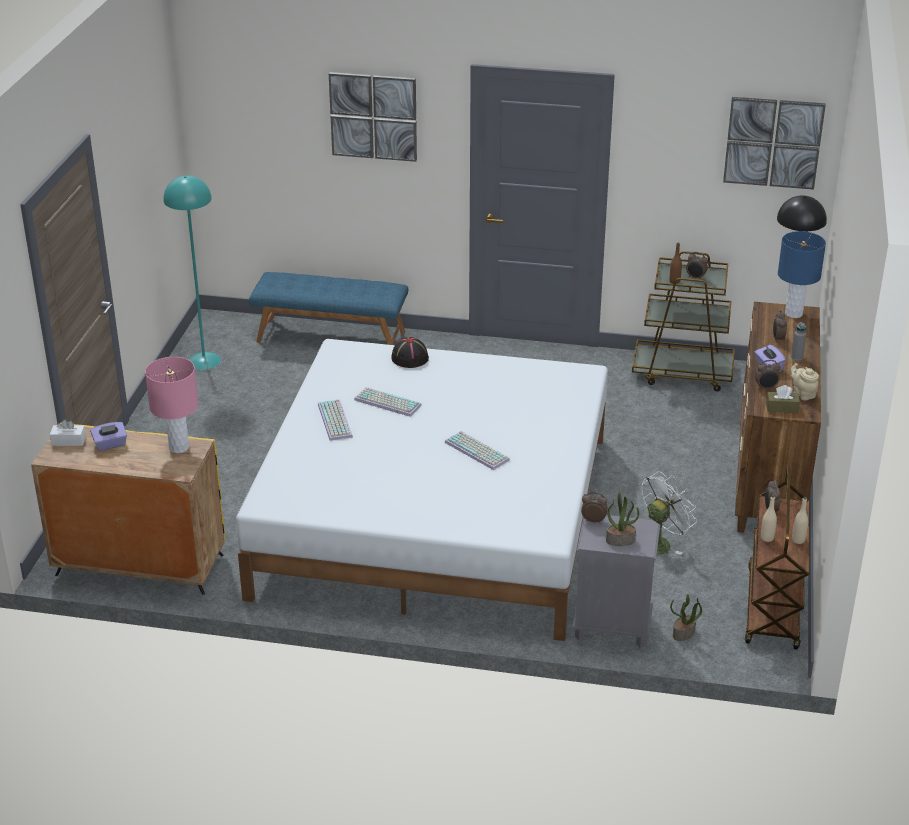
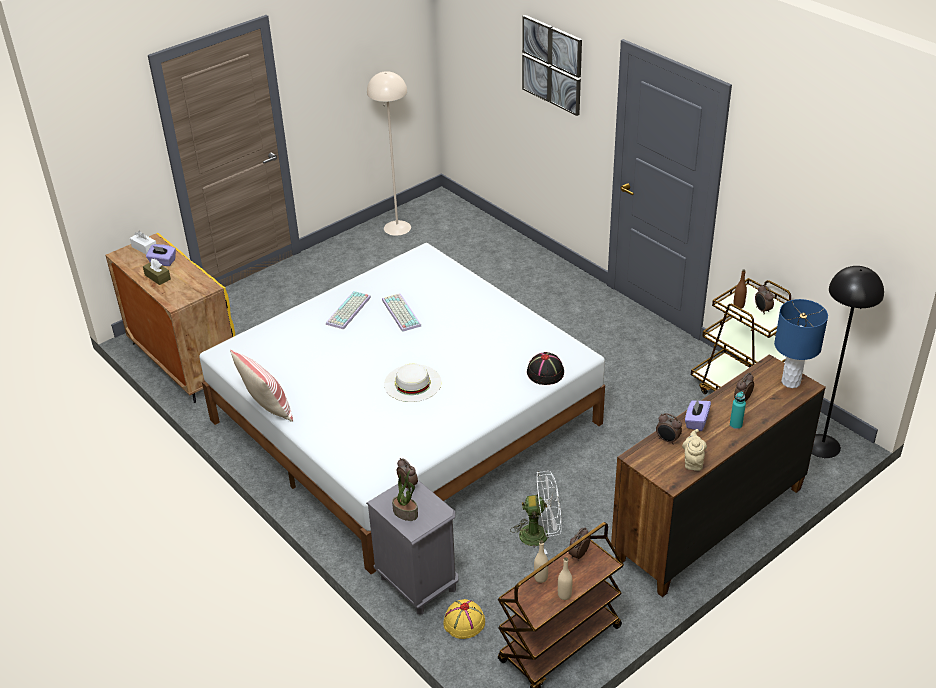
camera: 40 degrees right, 5 degrees up
(179, 447) = (197, 283): pink table lamp -> none
(204, 361) = (397, 228): turquoise floor lamp -> beige floor lamp
(331, 336) = (503, 244): blue bench -> none
(375, 527) = (268, 407): none -> pillow
(409, 358) = (463, 283): black hat -> black hat (545, 372)
(478, 451) = (412, 383): keyboard -> white hat
(684, 633) = (464, 622): potted plant -> yellow hat
(773, 142) = (861, 202): picture -> none
(782, 408) = (656, 465): brown tissue box -> brown tissue box (157, 277)
(796, 357) = (735, 425): grey bottle -> turquoise bottle

